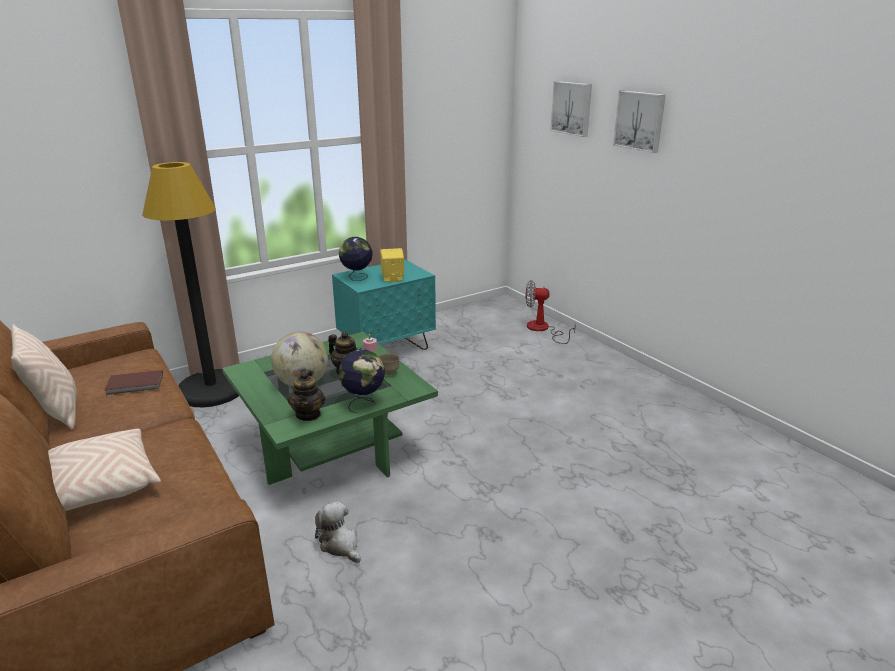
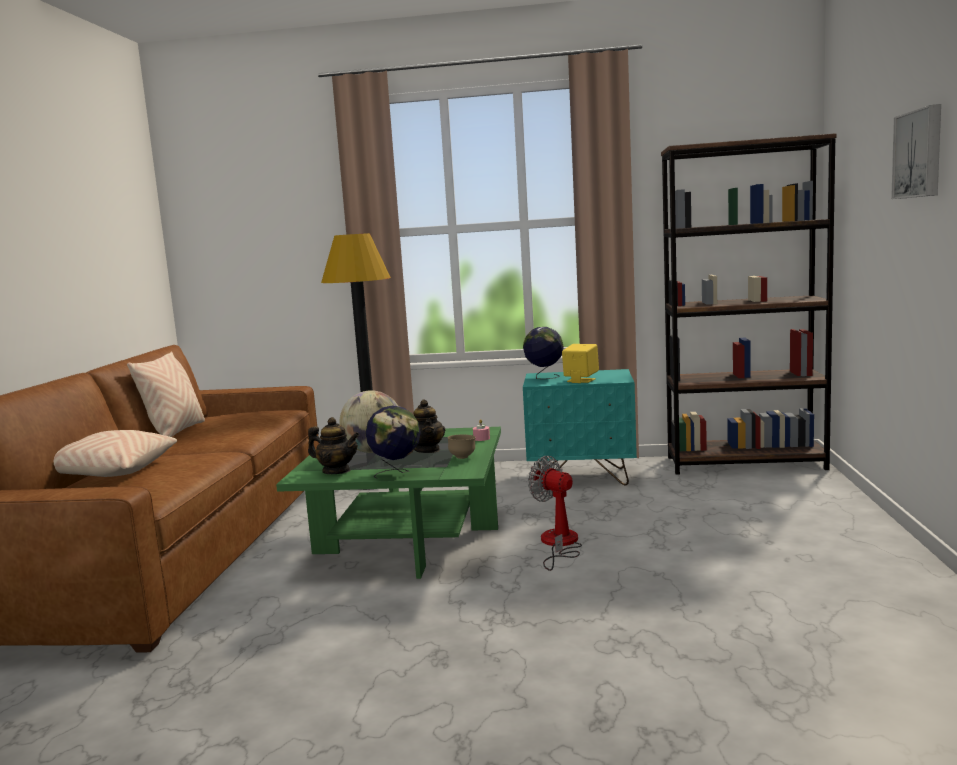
camera: 40 degrees right, 15 degrees down
(135, 384) = (243, 424): brown book -> none
(308, 414) = (336, 471): teapot -> teapot turned 105 degrees counterclockwise
(340, 544) = (296, 615): plush toy -> none
(476, 313) = (745, 463): none -> brown bookcase
(543, 329) = (818, 493): fan -> fan (559, 544)
(572, 108) = (864, 162): picture -> none

